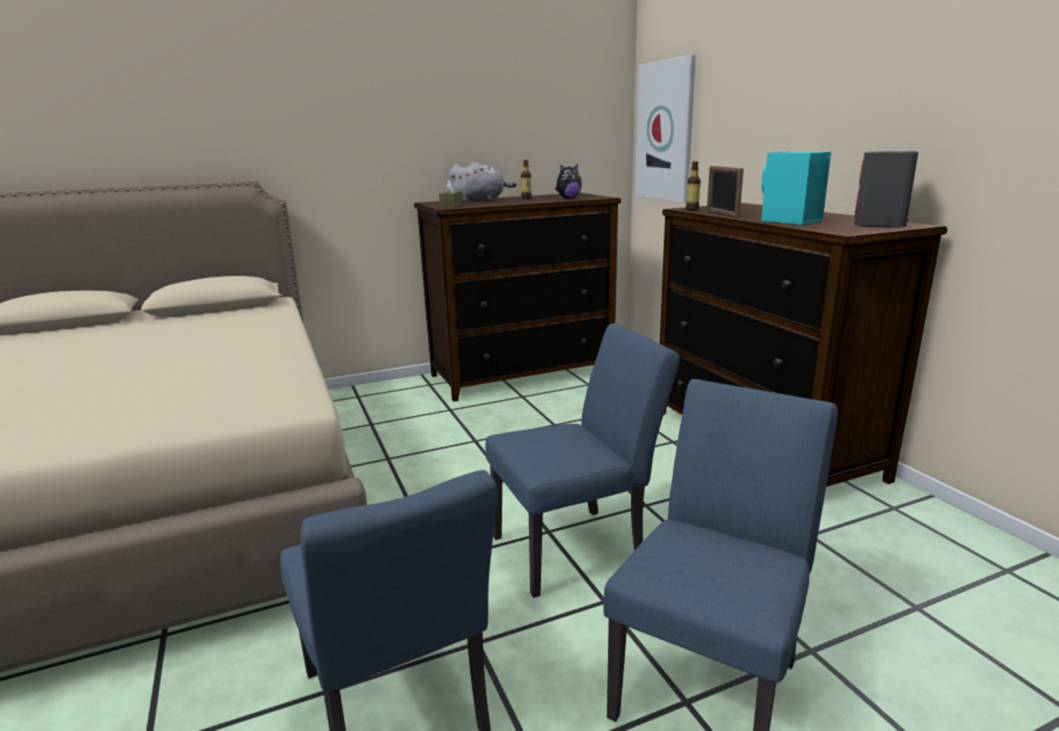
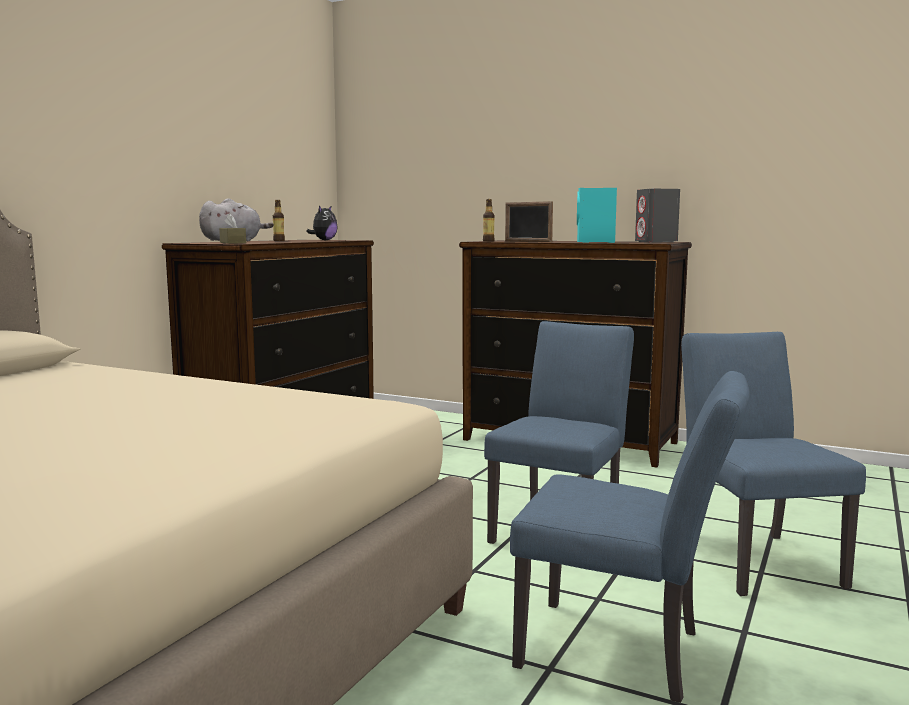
camera: 40 degrees left, 10 degrees down
(665, 132) = (386, 181): picture -> none

